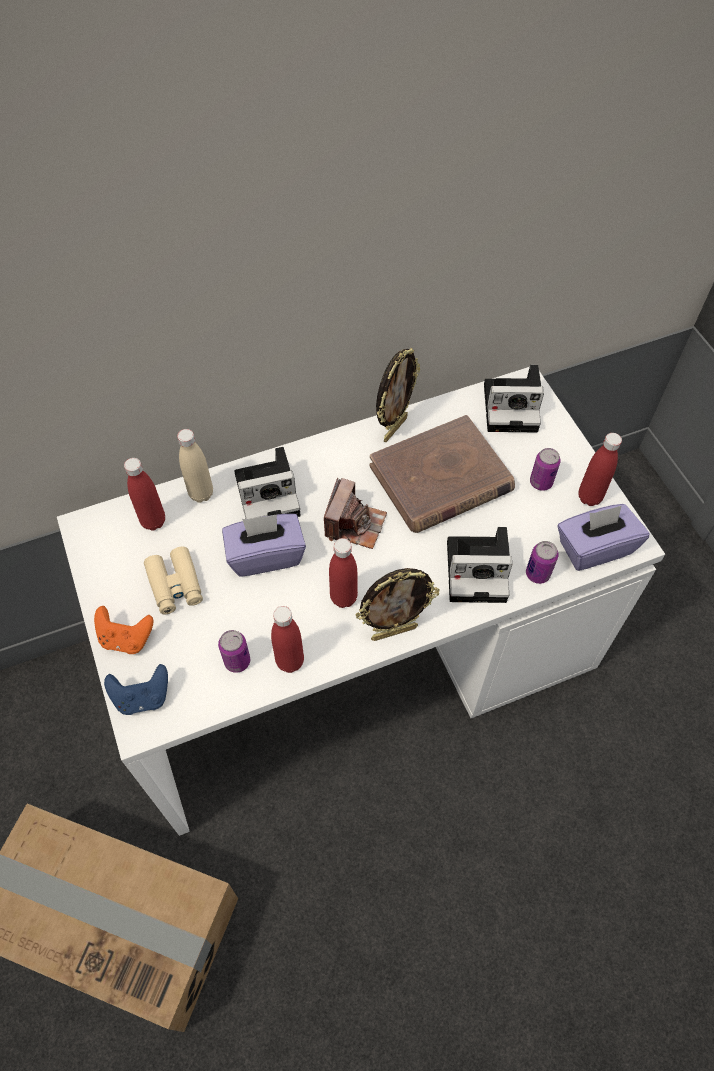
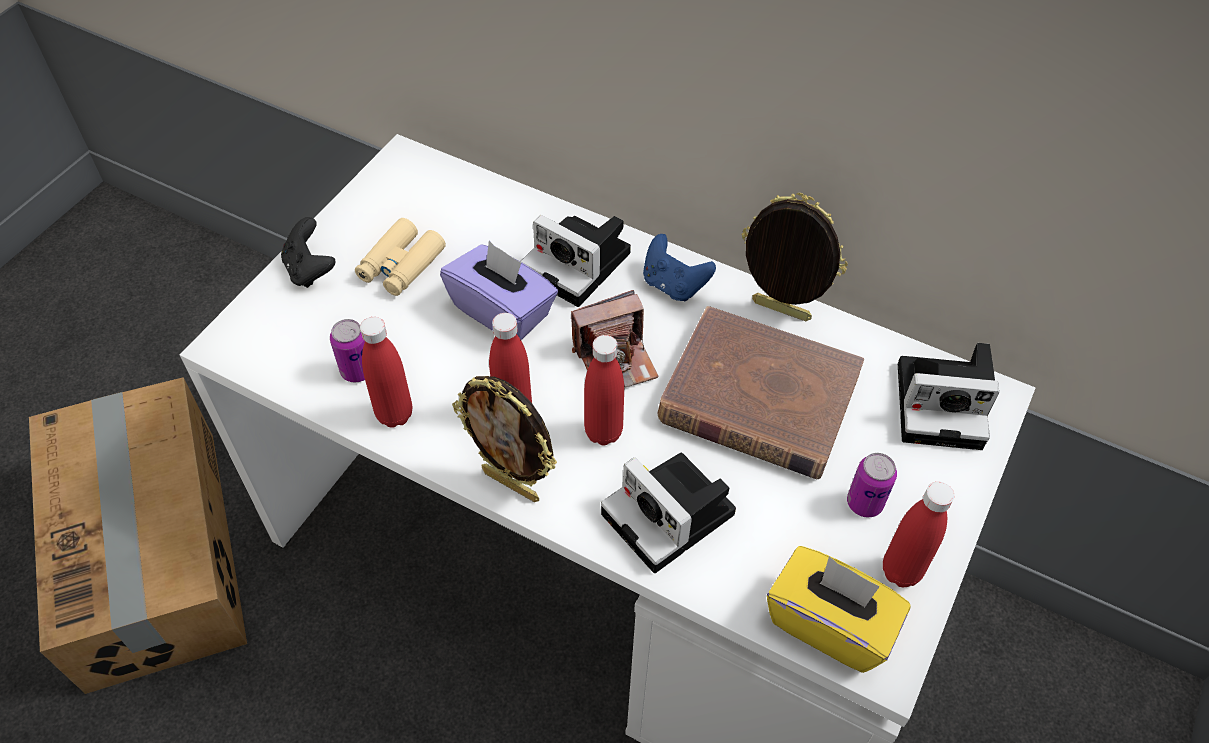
camera: 50 degrees right, 5 degrees down
(126, 638) = (310, 270): orange game controller -> black game controller
(142, 697) = (257, 325): blue game controller -> blue game controller (673, 285)
(153, 521) = (457, 201): red bottle -> red bottle (603, 432)
(201, 494) = (524, 213): beige bottle -> none
(394, 428) = (779, 312): picture frame -> picture frame turned 150 degrees counterclockwise
(513, 407) = (943, 404): camera -> camera turned 45 degrees counterclockwise
(537, 574) = (727, 582): can -> none
(594, 547) = (830, 624): purple tissue box -> yellow tissue box

